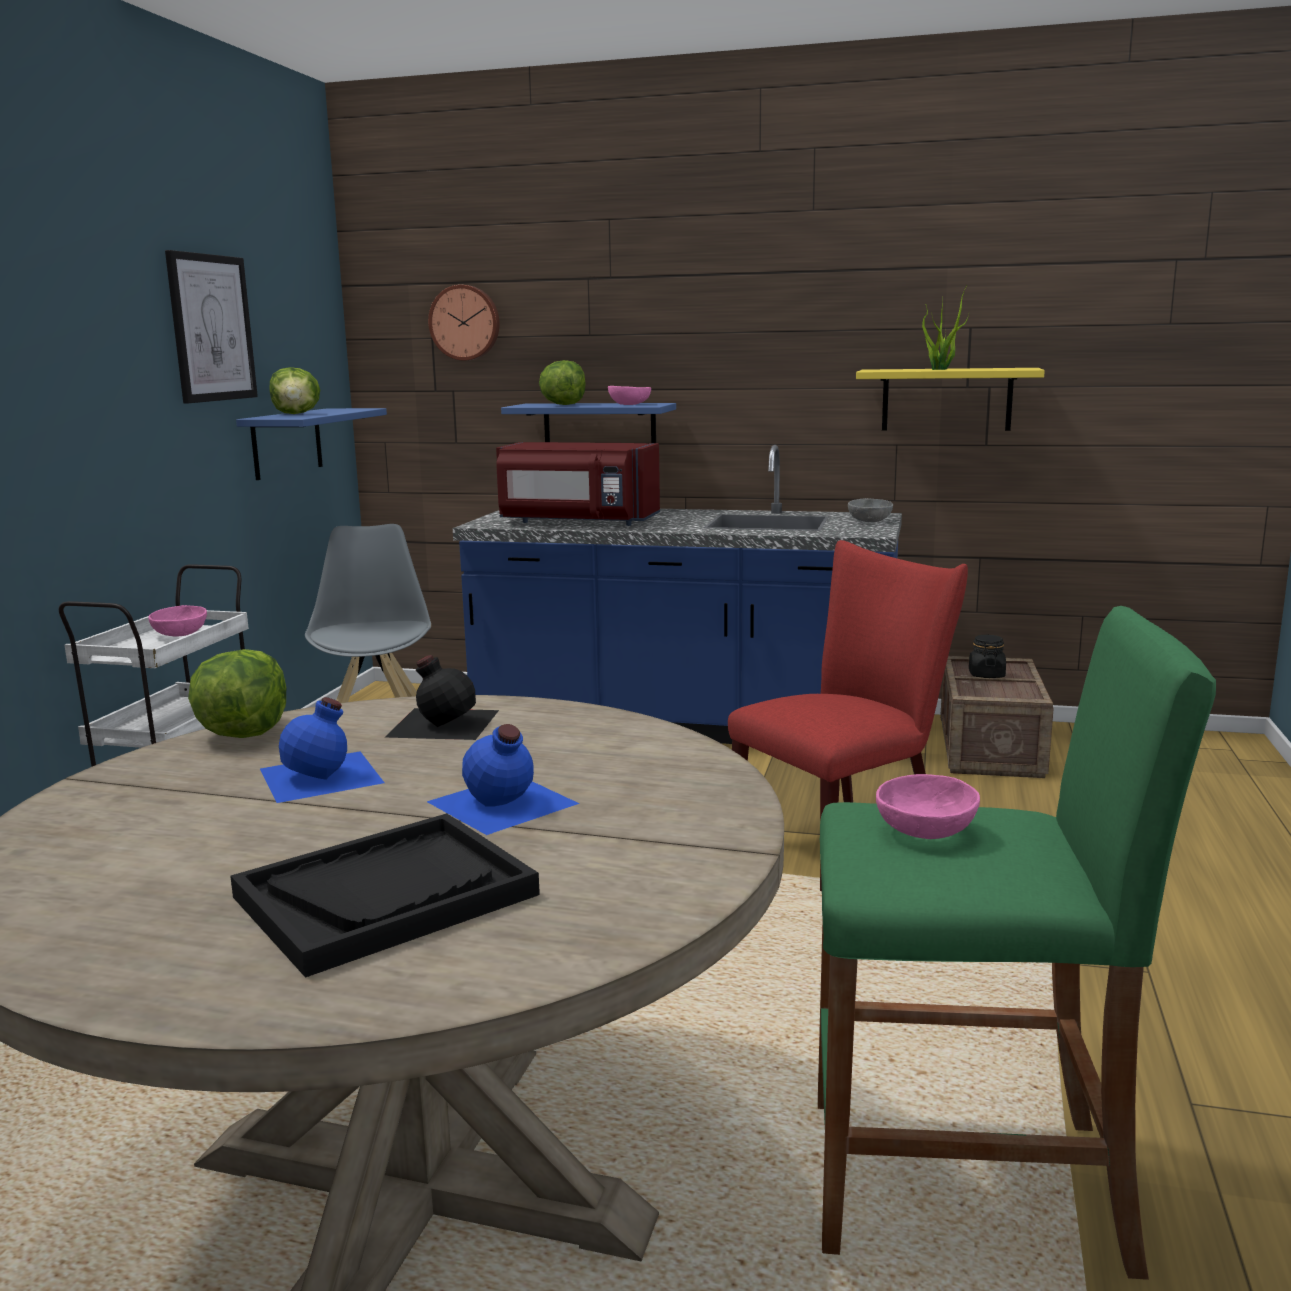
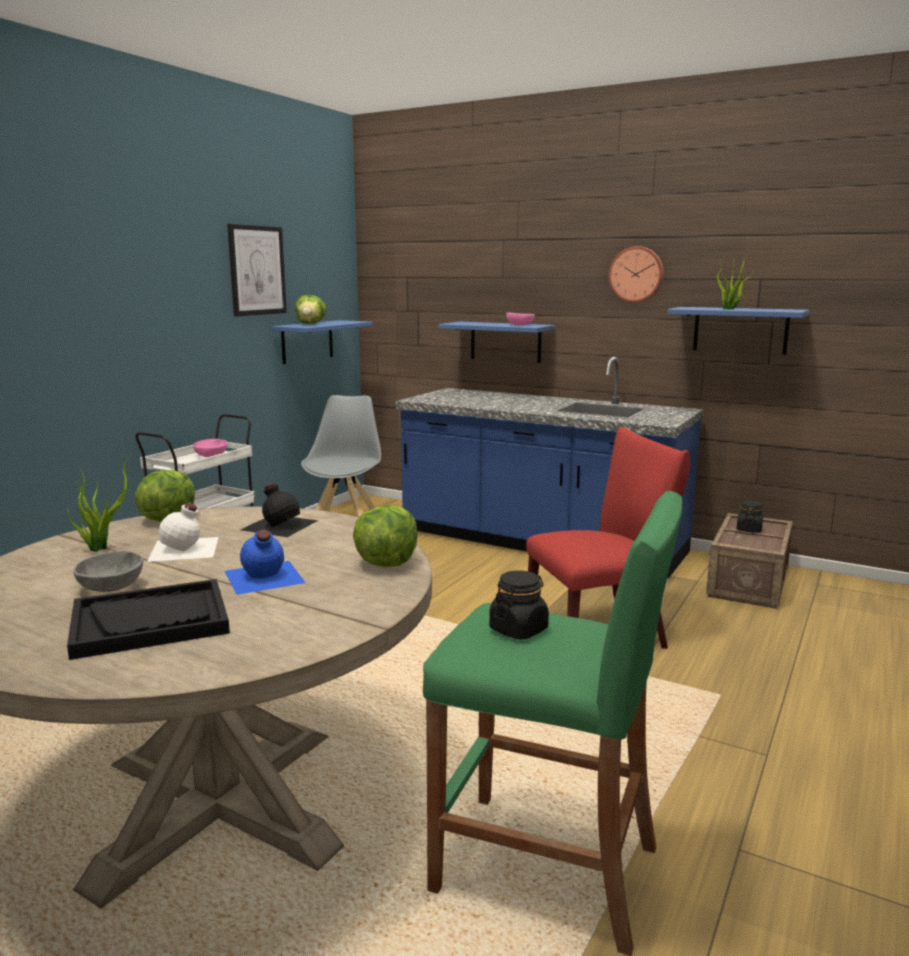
camera: 15 degrees right, 0 degrees up
(169, 790) = (101, 547): none -> potted plant
(323, 775) = (185, 549): blue bottle -> white bottle
(465, 323) = (426, 268): wall clock -> wall clock (636, 274)
(563, 405) = (479, 323): lettuce -> lettuce (386, 563)
(576, 522) = (475, 402): red microwave -> none
(870, 521) = (673, 414): grey bowl -> grey bowl (111, 588)
(926, 832) = (518, 629): pink bowl -> black jar
(946, 399) = (740, 330): yellow shelf -> blue shelf

